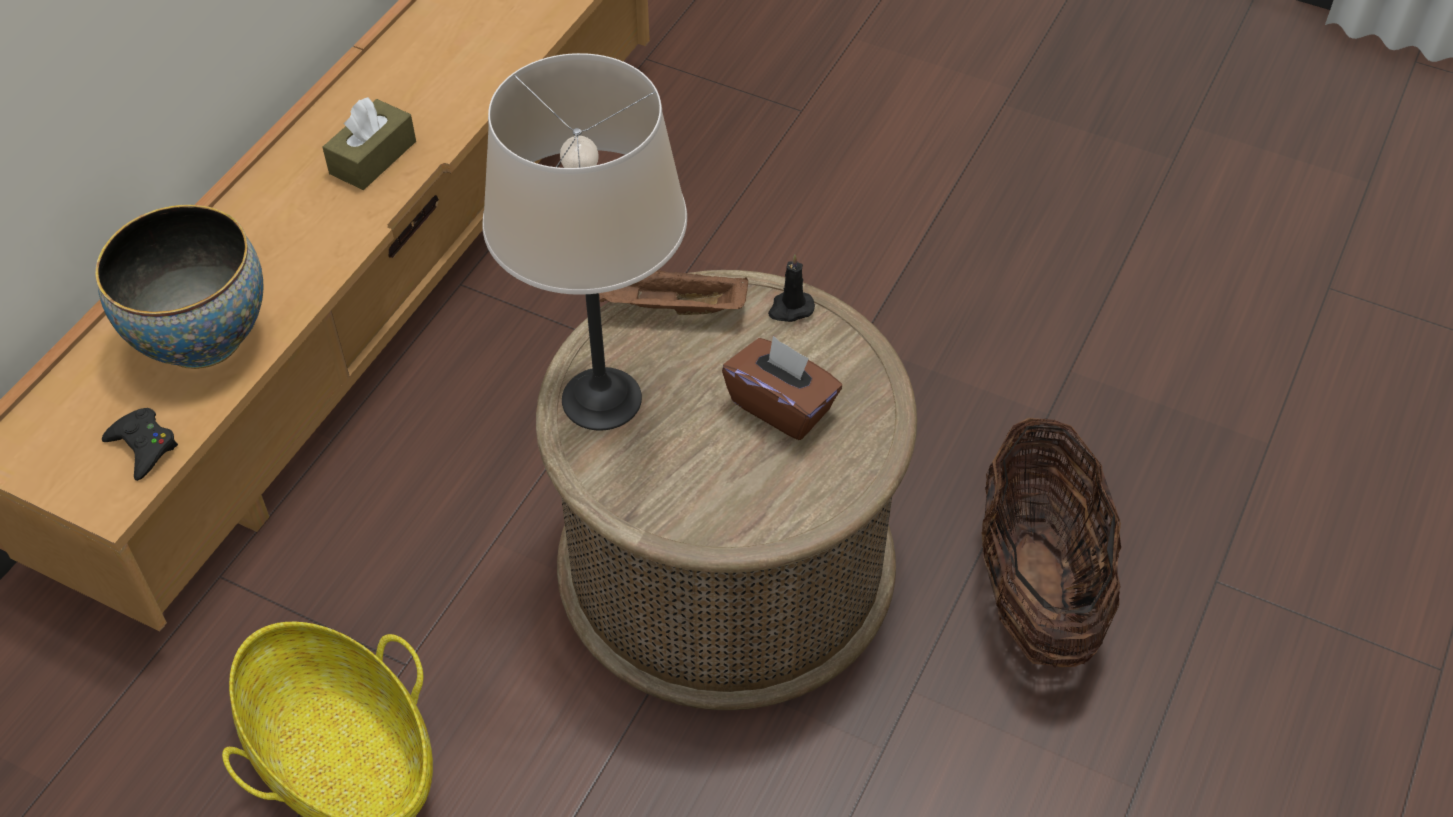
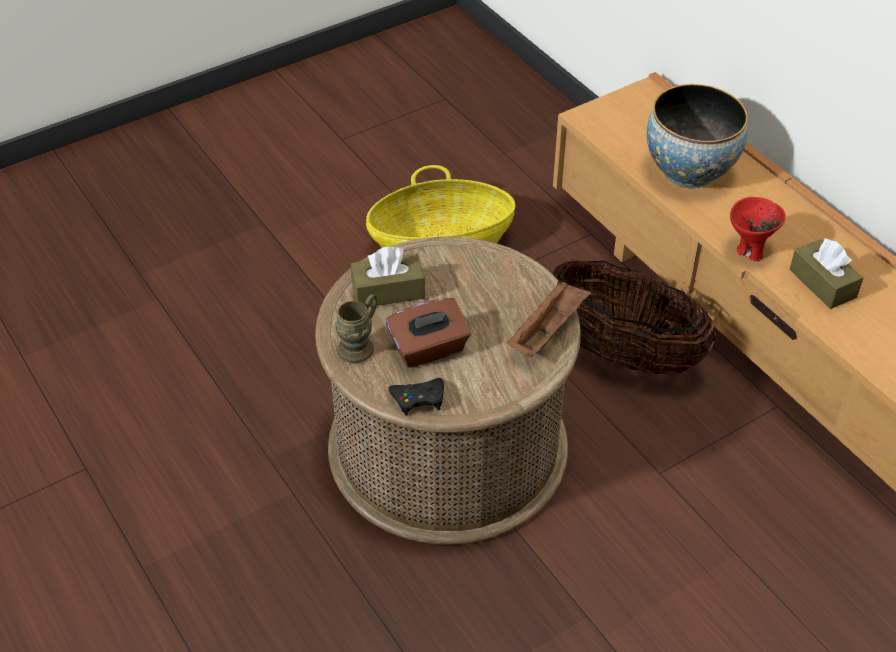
camera: 120 degrees right, 5 degrees down
(143, 447) = (617, 135): black game controller -> black game controller (418, 399)
(348, 232) = (749, 252): none -> red bowl
(602, 398) = (494, 273): beige table lamp -> none
(713, 493) = (388, 291): none -> brown tissue box
(790, 309) = (505, 388): black candle -> none
(827, 475) = (360, 344): none -> brown mug
(1037, 587) = (307, 601): basket -> basket (621, 353)

